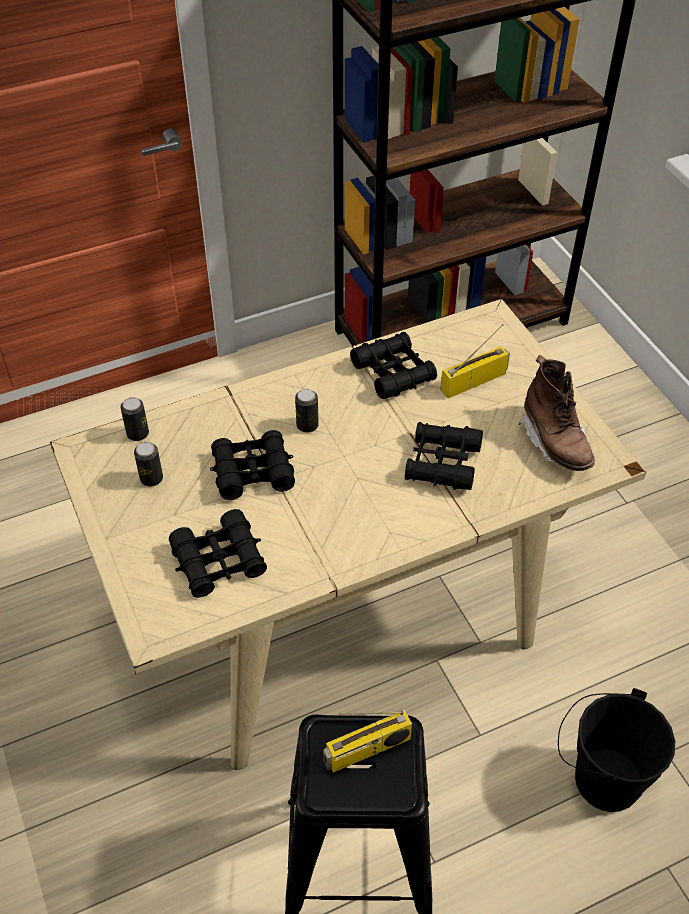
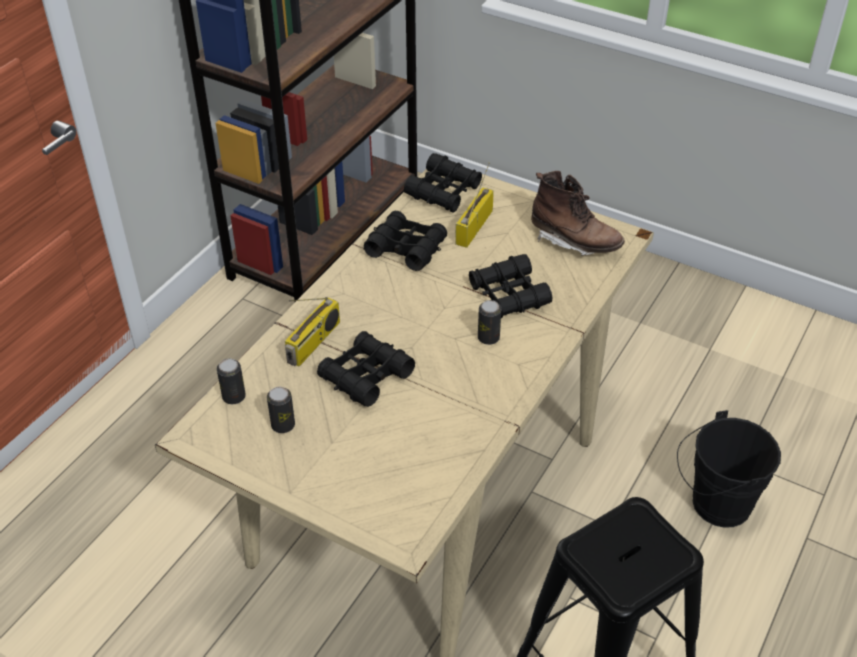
camera: 35 degrees left, 5 degrees down
(219, 561) = (406, 456): black binoculars -> black binoculars (443, 191)
(307, 425) = (376, 319): can -> can (488, 338)
(367, 750) = (625, 540): radio -> radio (314, 343)

